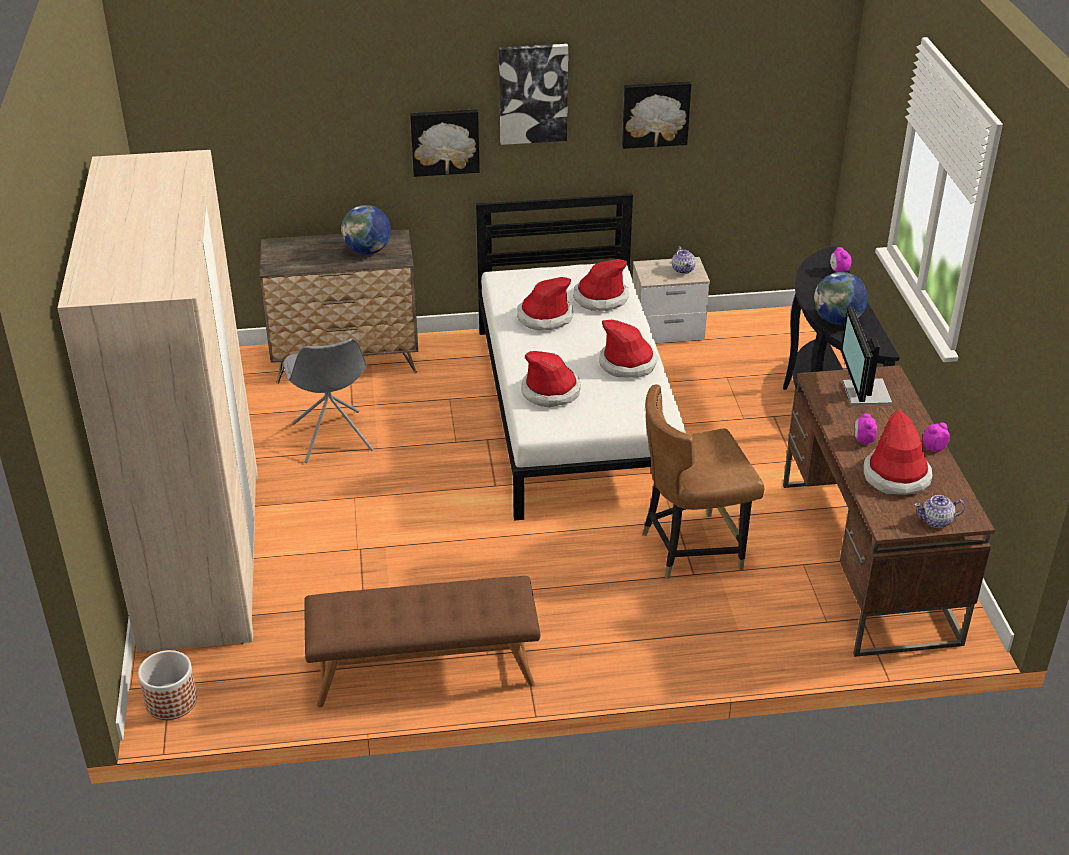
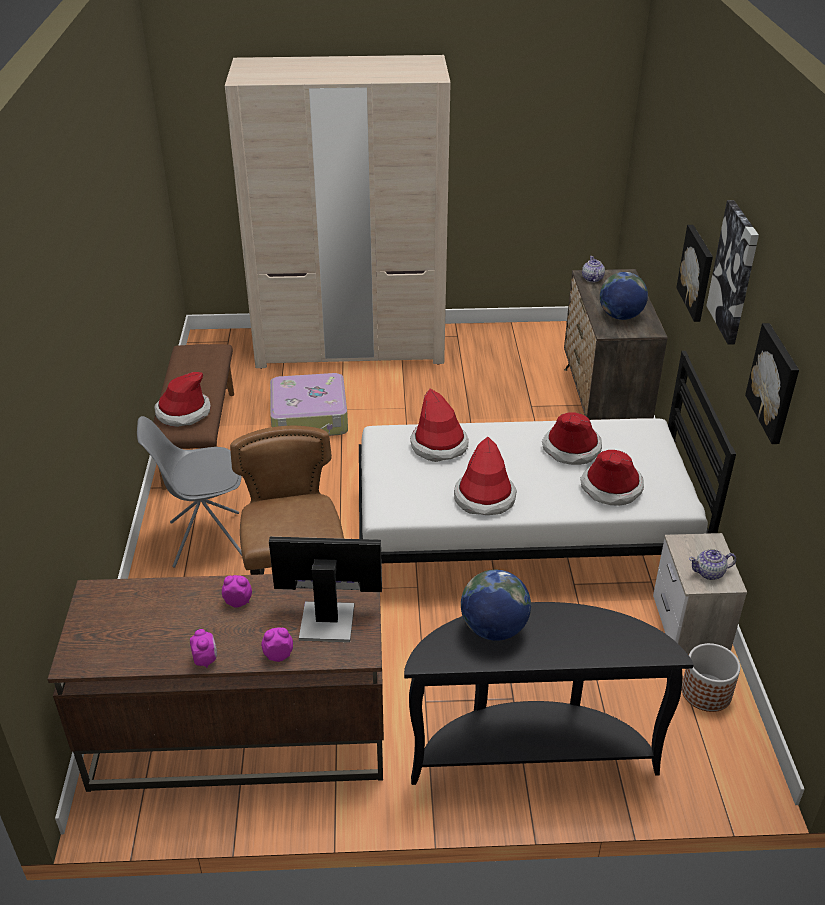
camera: 95 degrees right, 0 degrees up
(171, 701) = (213, 342): planter -> planter (706, 692)
(332, 438) = (485, 397): grey chair -> grey chair (205, 539)
(375, 574) = (310, 417): none -> suitcase
(838, 271) = (621, 654): alarm clock -> alarm clock (278, 655)
(896, 476) = (167, 616): hat -> hat (183, 412)
(937, 521) = (83, 632): teapot -> teapot (592, 279)

